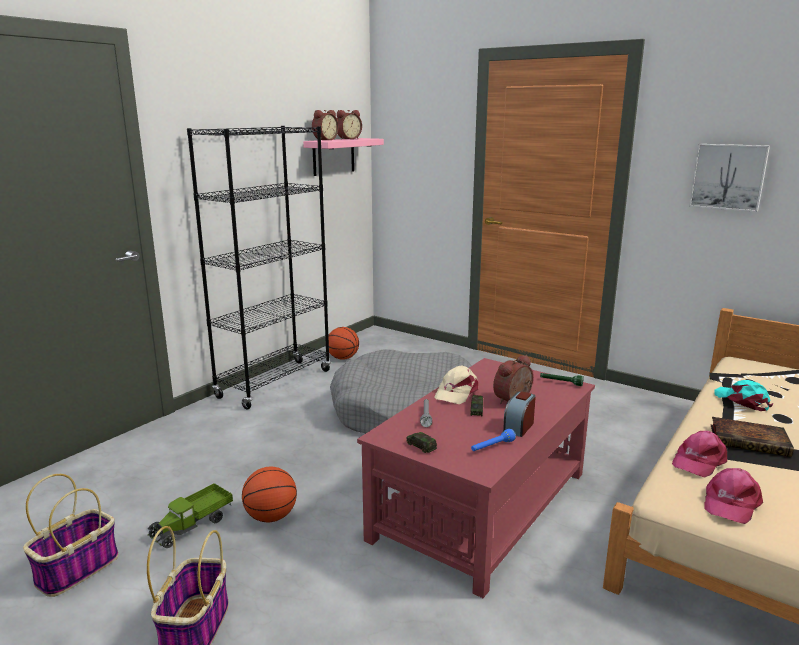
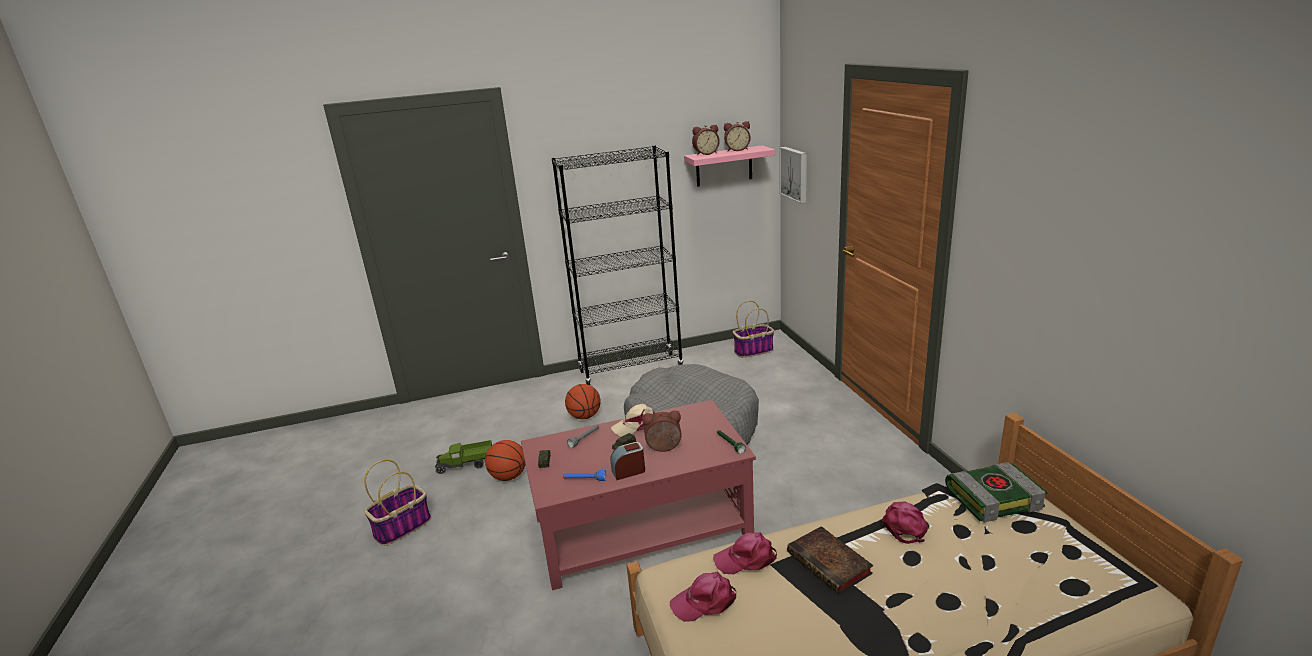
camera: 40 degrees right, 5 degrees up
(78, 569) = (393, 468): basket -> basket (753, 351)
(343, 358) = (709, 359): basketball -> basketball (584, 416)
(728, 176) = (1032, 254): picture -> picture (795, 174)
(742, 401) = (904, 524): turquoise cap -> pink cap
(754, 370) = (993, 497): none -> book

